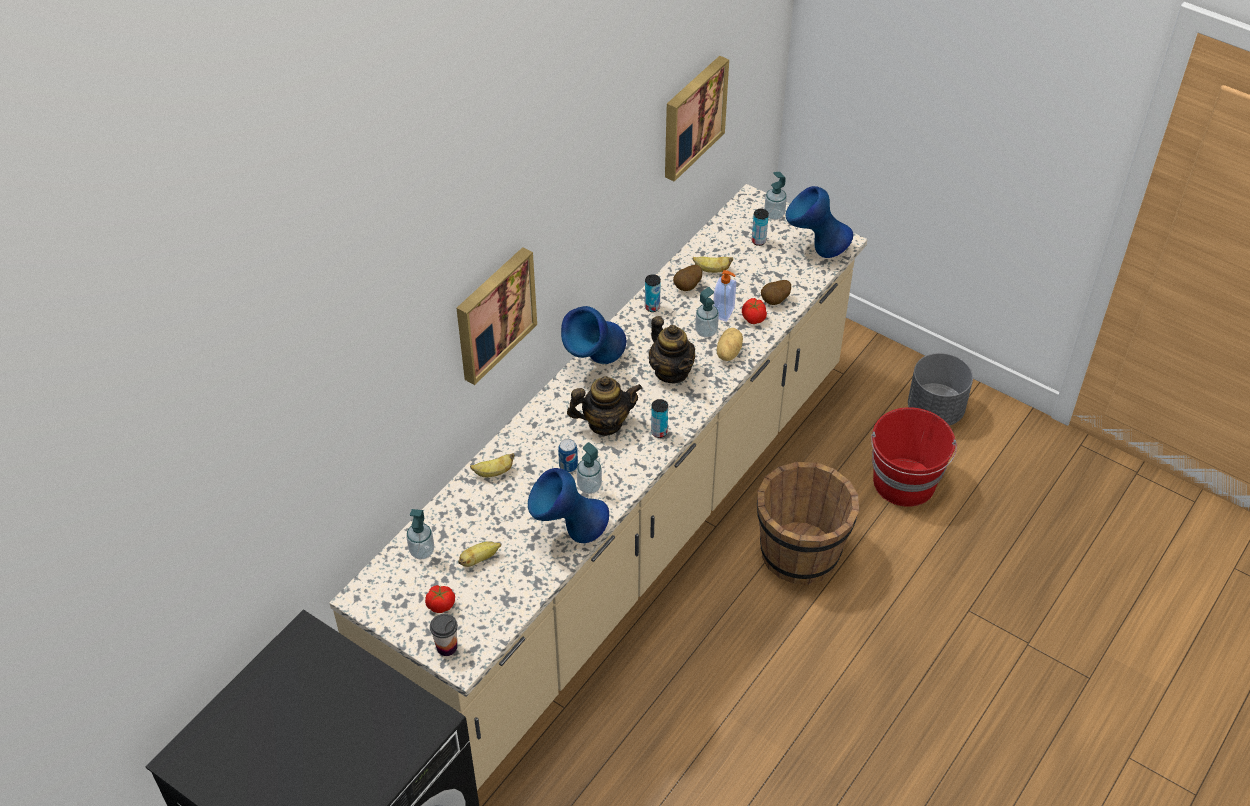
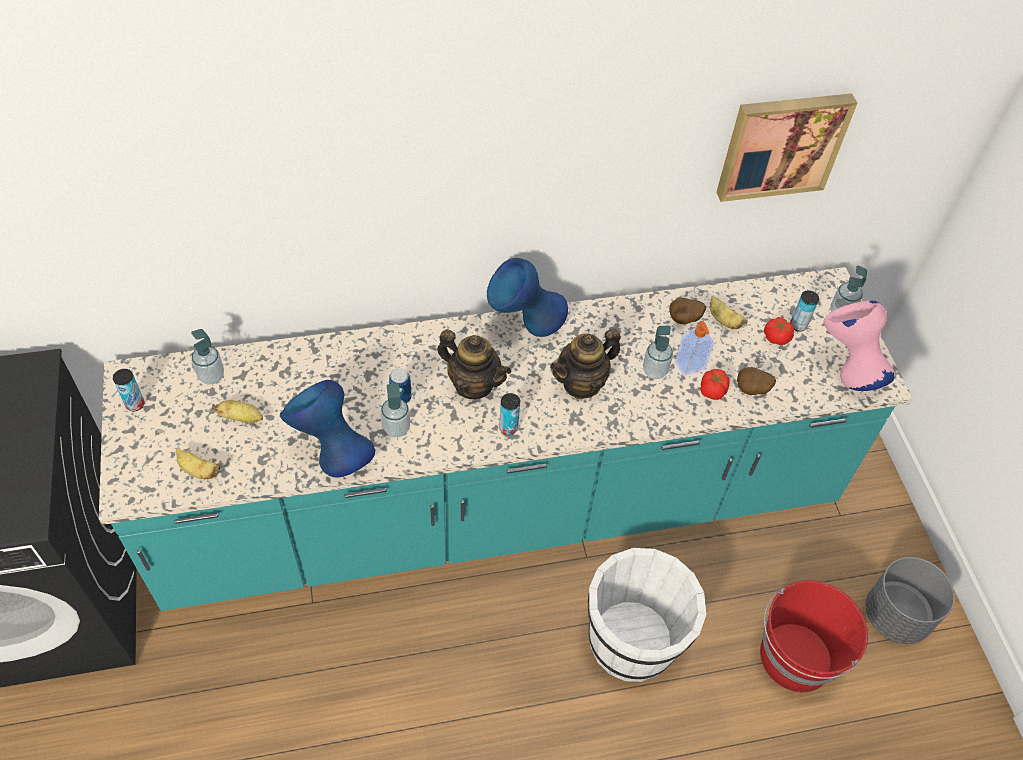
camera: 40 degrees right, 5 degrees up
(441, 605) = (170, 431): tomato -> tomato (776, 338)
(447, 647) = (131, 470): cup -> none
(493, 313) = (393, 200): picture -> none
(493, 473) = (338, 355): banana -> banana (198, 471)
(624, 541) = (502, 508): beige counter -> turquoise counter
(652, 307) = (631, 315): can -> can (135, 404)
(671, 371) = (582, 383): teapot -> teapot turned 45 degrees clockwise
(727, 353) = (652, 404): potato -> none
(800, 553) = (633, 640): brown bucket -> white bucket
(815, 250) = (846, 372): blue vase -> pink vase

